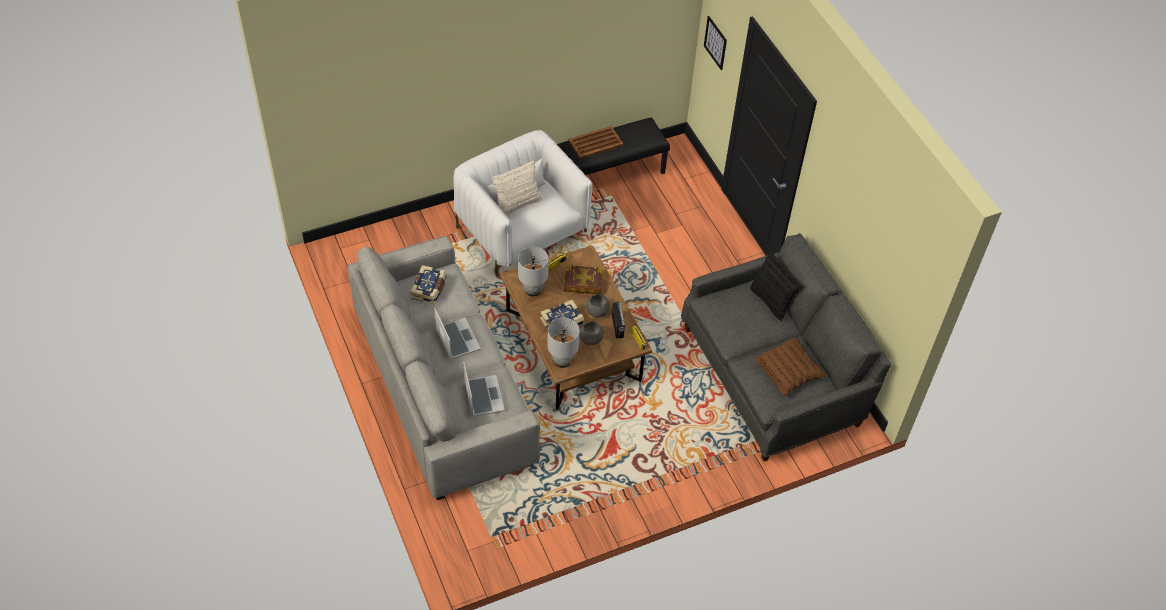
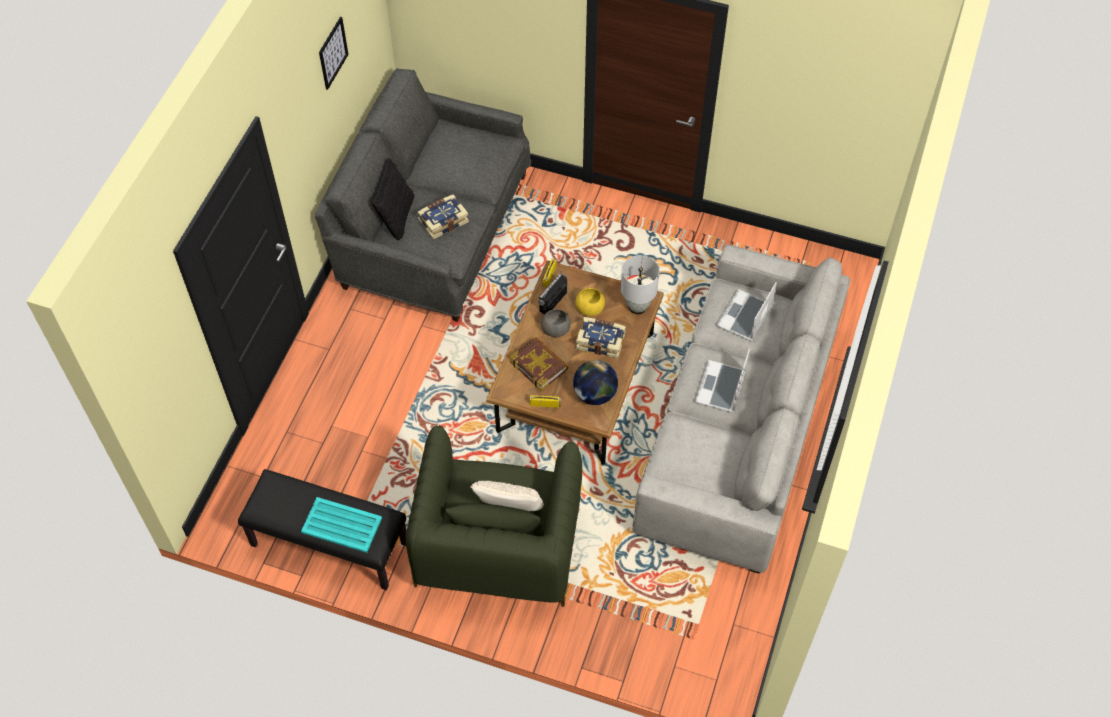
camera: 135 degrees left, 5 degrees up
(430, 289) = (701, 461): book -> book (442, 221)
(522, 231) = (497, 545): white armchair -> green armchair
(532, 290) = (595, 394): white table lamp -> globe
(591, 338) = (589, 308): grey bowl -> yellow bowl
(596, 143) = (341, 525): brown tray -> turquoise tray
(715, 42) = (163, 381): picture -> picture (333, 53)
(788, 371) = (460, 154): brown pillow -> none

